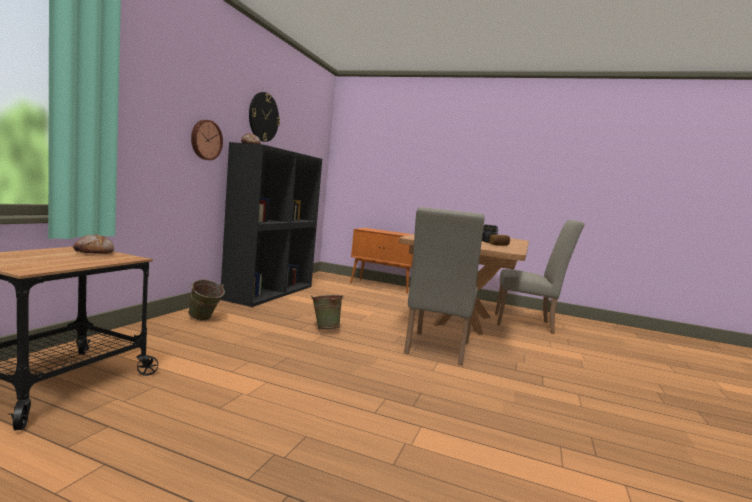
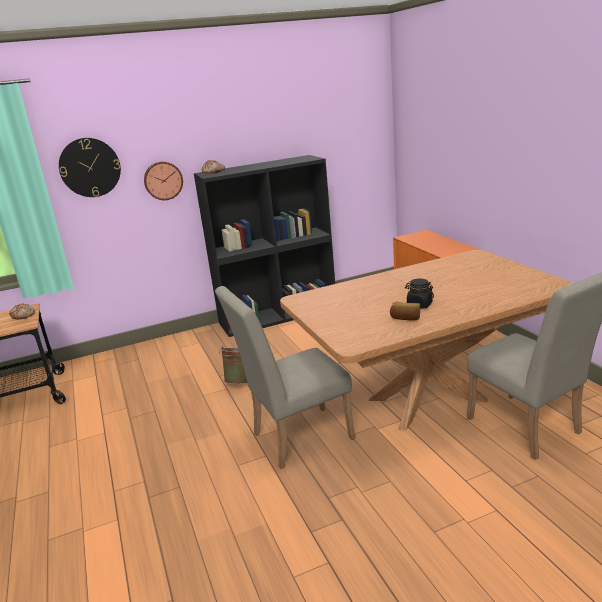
camera: 50 degrees right, 15 degrees up
(204, 320) = (169, 350): green bucket -> none
(263, 117) = (244, 128): wall clock -> wall clock (90, 167)

